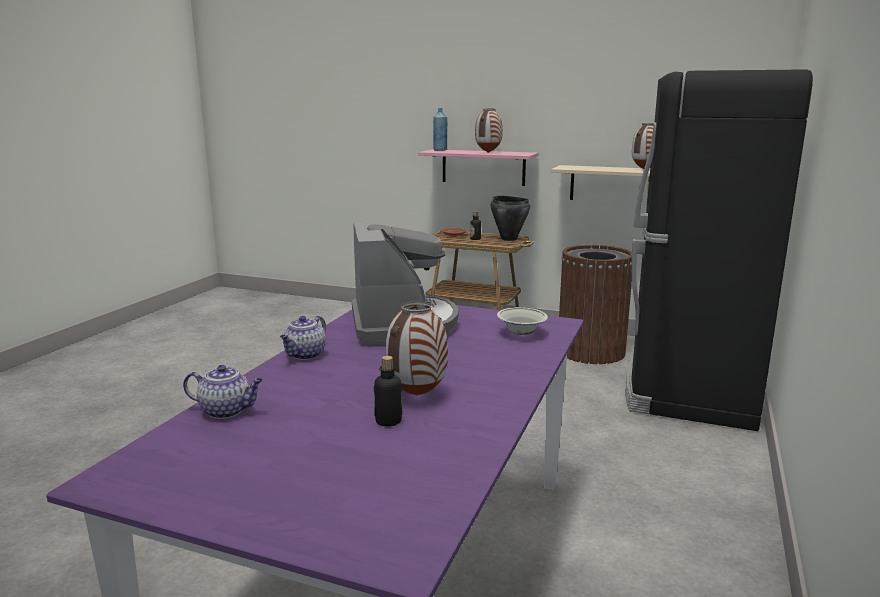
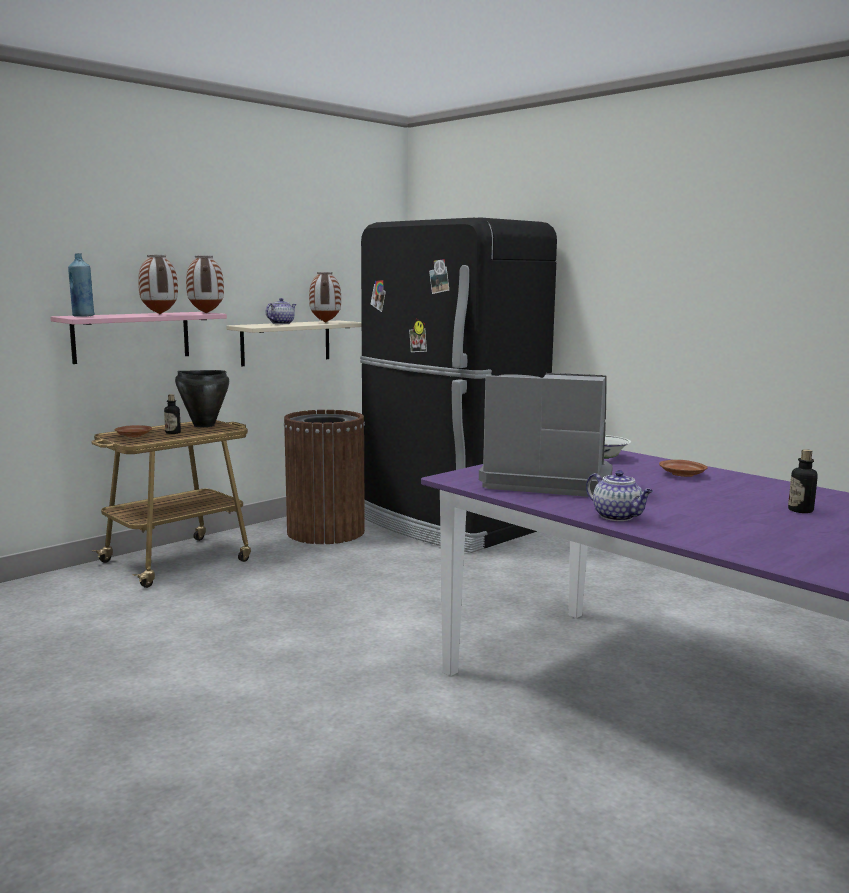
camera: 65 degrees left, 5 degrees down
(227, 411) = (769, 552): teapot -> teapot (281, 323)
(417, 395) = (744, 498): vase -> vase (205, 313)
(488, 365) = (682, 475): none -> brown plate

